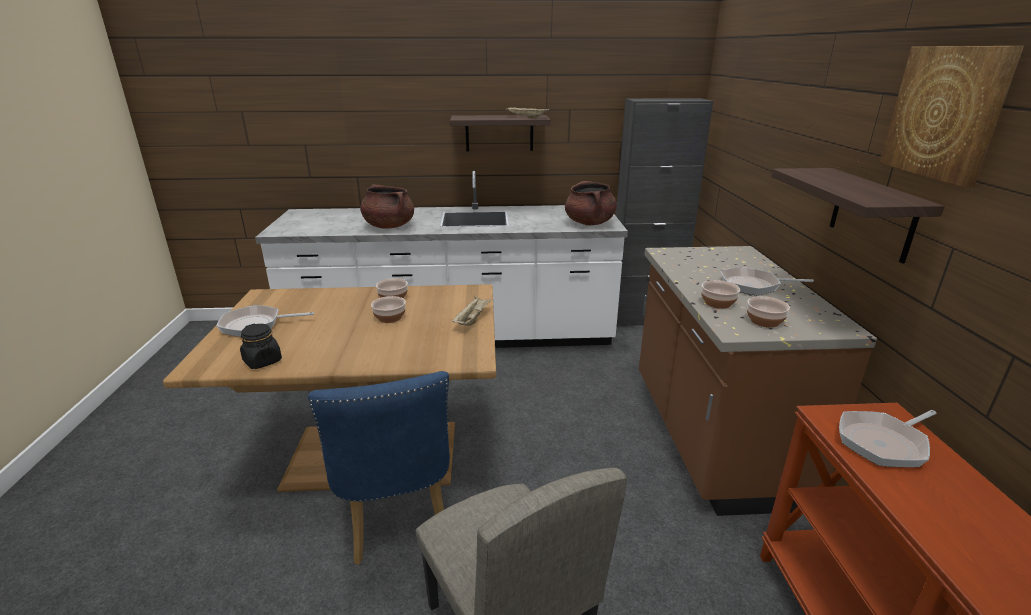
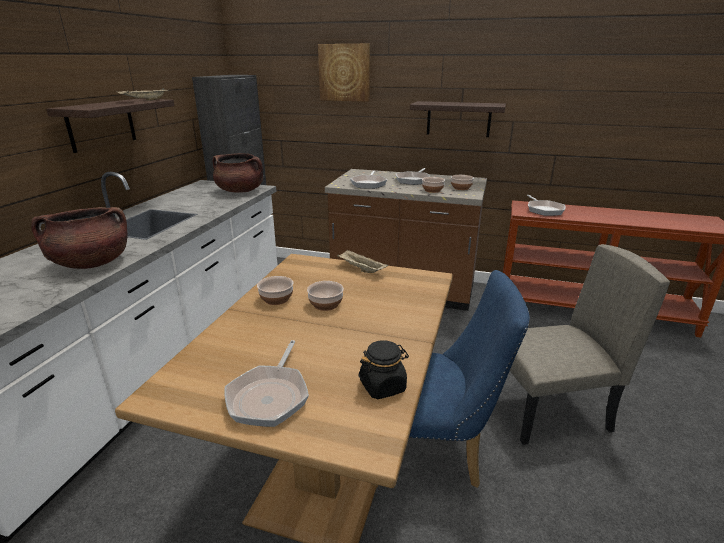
camera: 70 degrees left, 0 degrees up
(691, 264) = (369, 183): none -> frying pan
(946, 113) = (493, 60): picture -> picture (345, 72)

